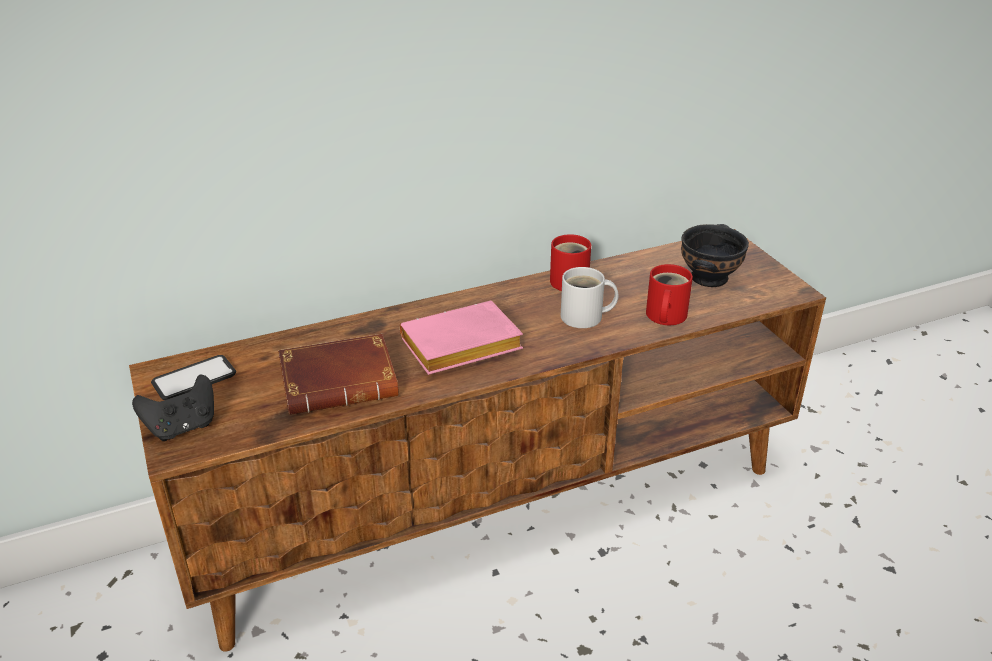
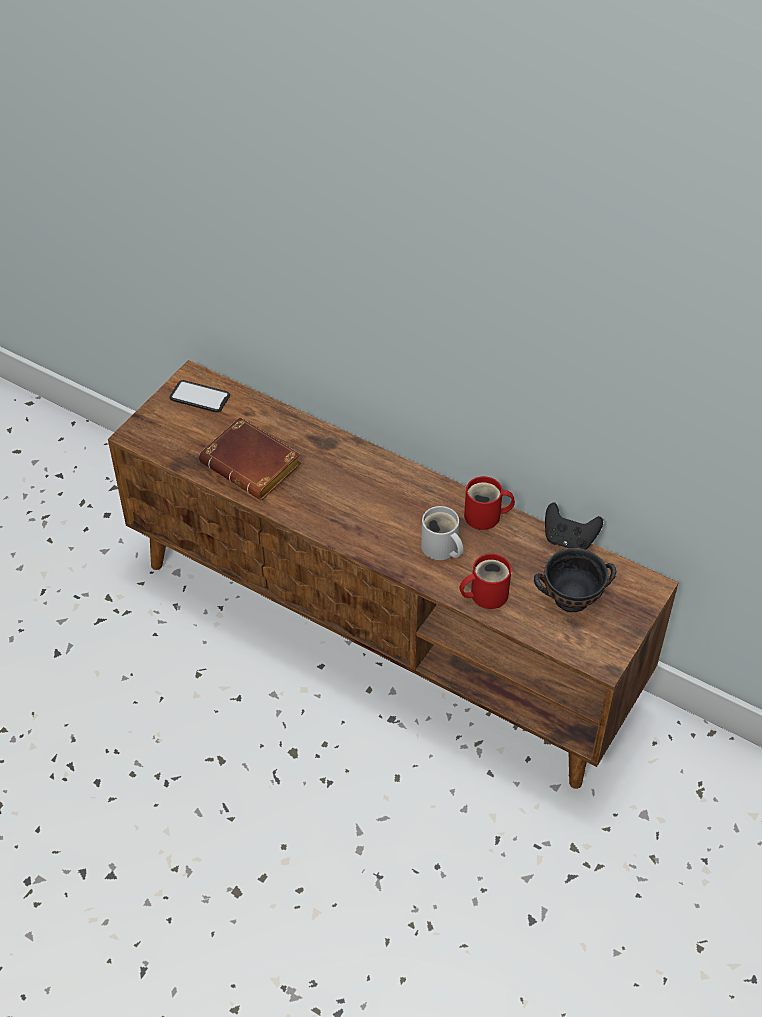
camera: 55 degrees right, 15 degrees up
(182, 427) = (154, 424): black game controller -> black game controller (569, 540)
(459, 348) = (340, 501): pink book -> none

